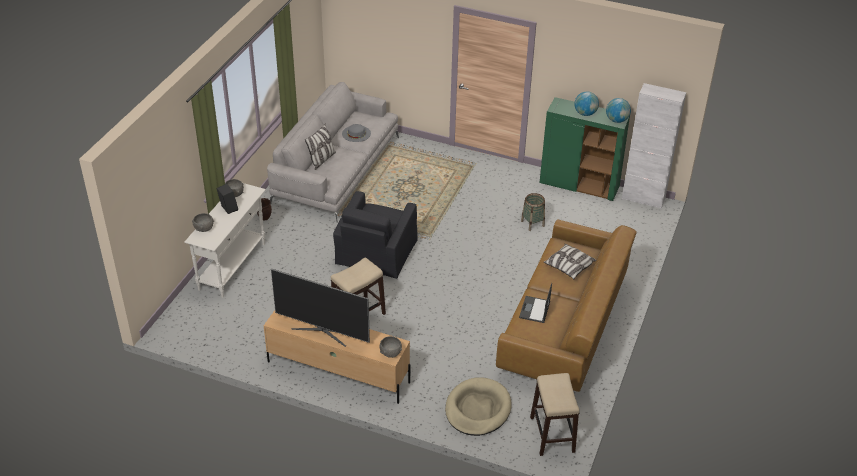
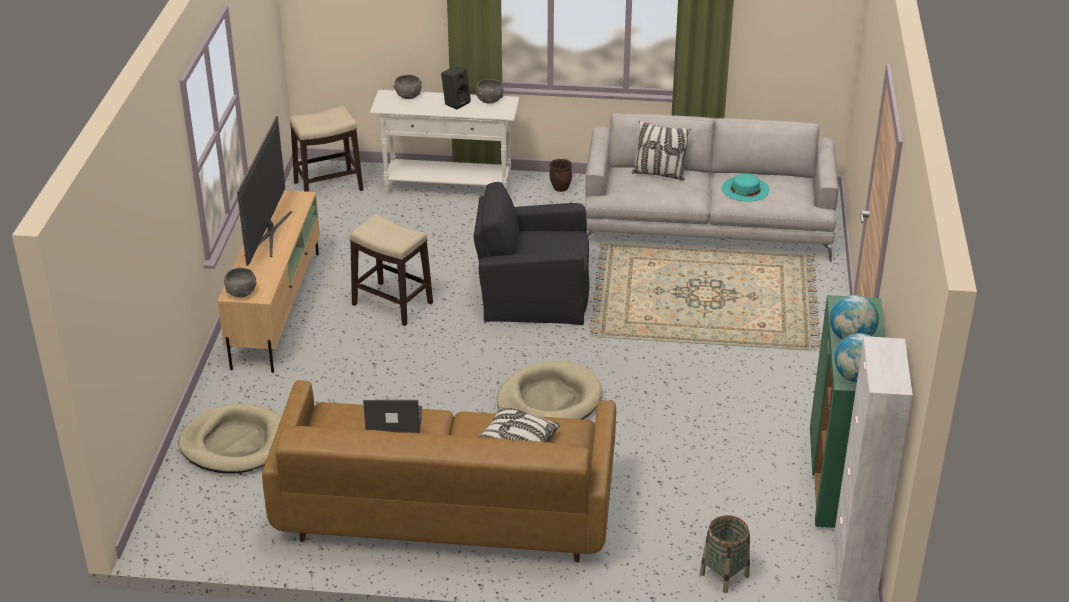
camera: 75 degrees right, 5 degrees down
(356, 133) = (745, 189): grey hat -> turquoise hat
(483, 268) = (549, 400): none -> beige dog bed
(532, 223) = (692, 437): basket -> basket (724, 575)
(552, 435) = (198, 526): stool -> stool (327, 186)

